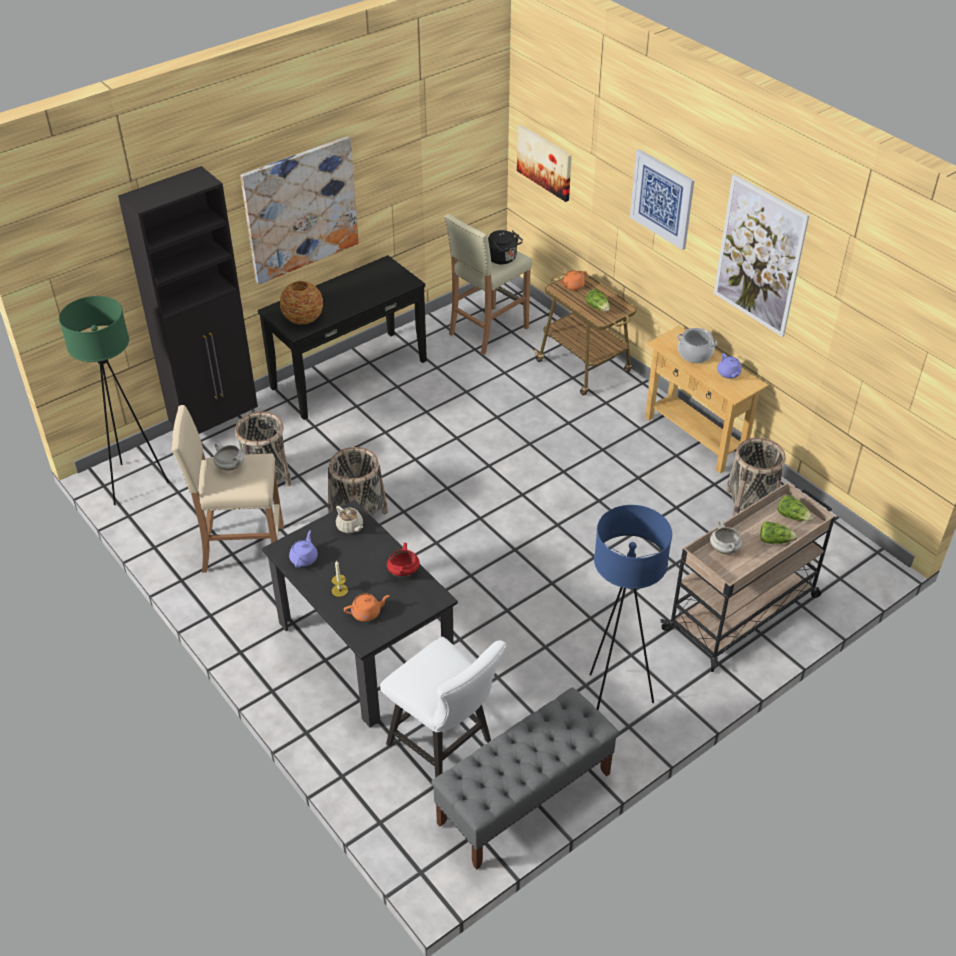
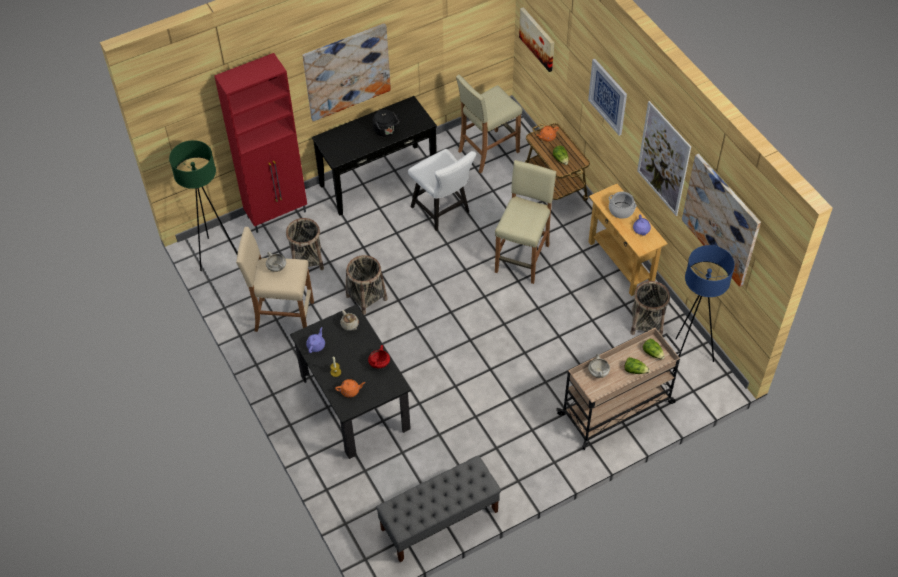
camera: 10 degrees right, 10 degrees up
(217, 427) = (277, 214): black cabinet -> red cabinet
(303, 318) = (343, 148): vase -> none
(445, 746) = (395, 478): white chair -> white chair (443, 211)
(503, 259) = (500, 107): black kettle -> black kettle (386, 131)
(563, 444) = (523, 258): none -> beige stool
(613, 702) = (512, 462): blue floor lamp -> blue floor lamp (688, 358)
(864, 312) = (721, 220): none -> picture

